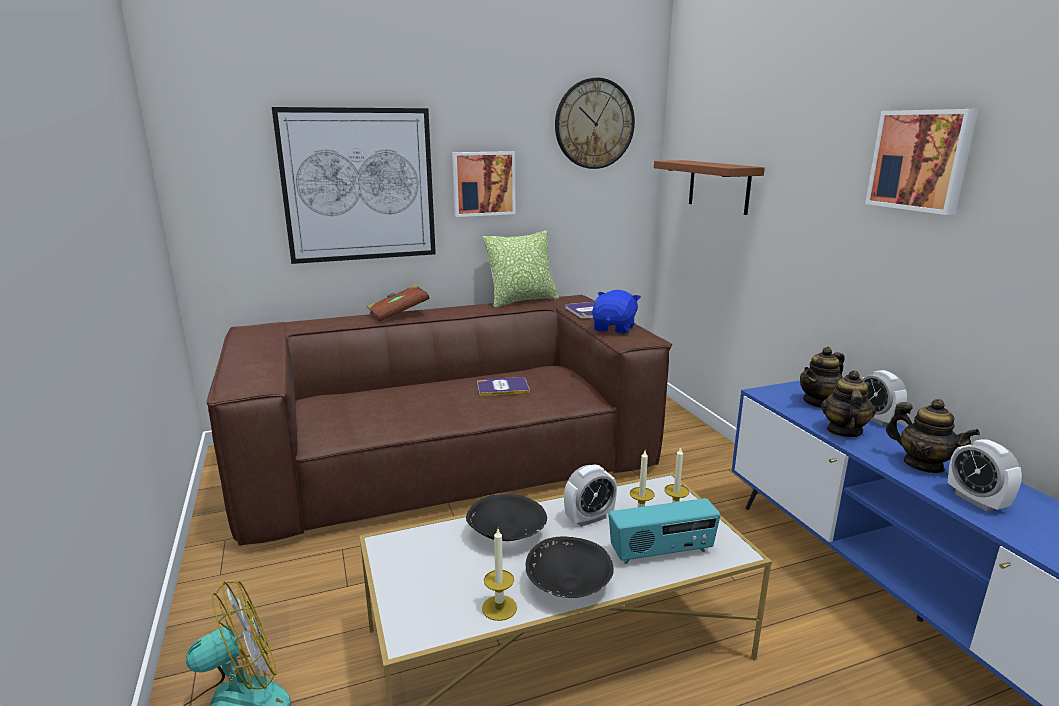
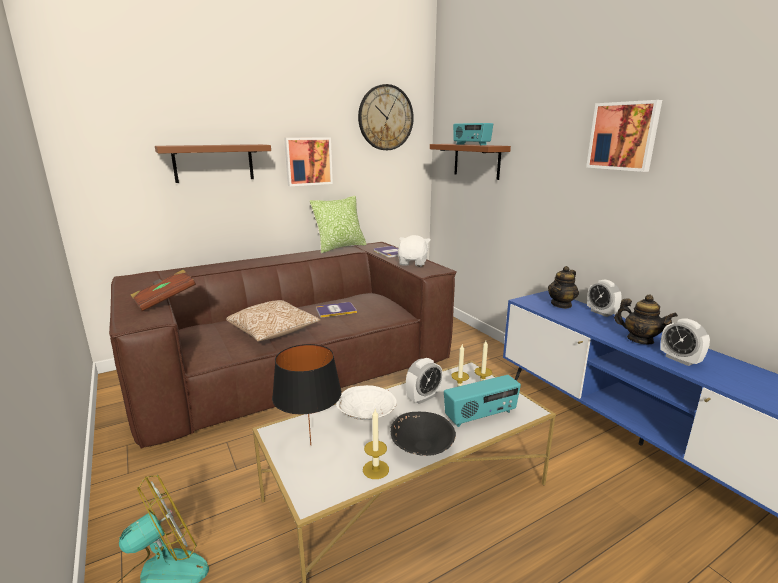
camera: 10 degrees left, 0 degrees up
(359, 185) = (213, 163): picture -> brown shelf
(398, 314) = (249, 261): brown book -> brown book (165, 301)
(415, 412) = (273, 332): none -> pillow
(425, 565) = (310, 444): none -> black table lamp
(508, 534) = (367, 415): black bowl -> white bowl
(614, 328) = (413, 263): blue plush toy -> white plush toy
(709, 164) = (471, 144): none -> radio
(843, 431) = (583, 322): teapot -> none

